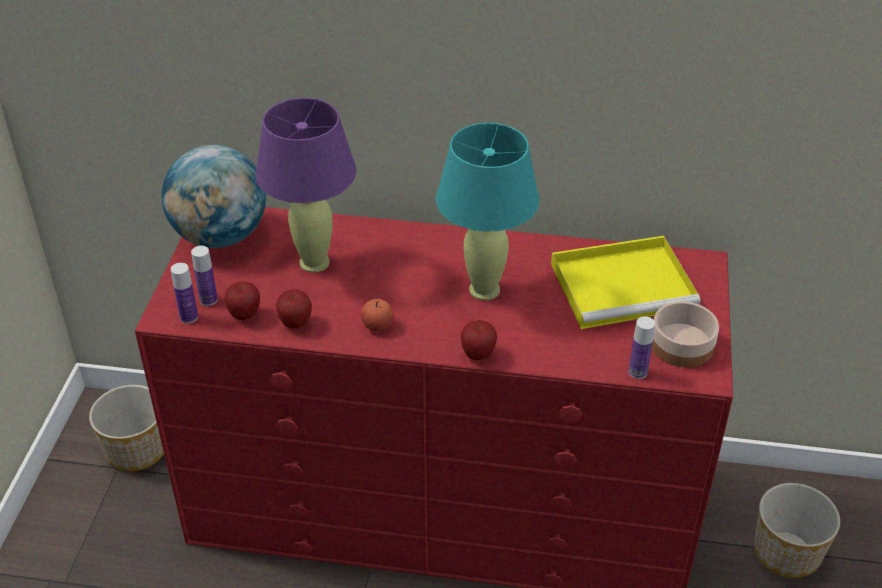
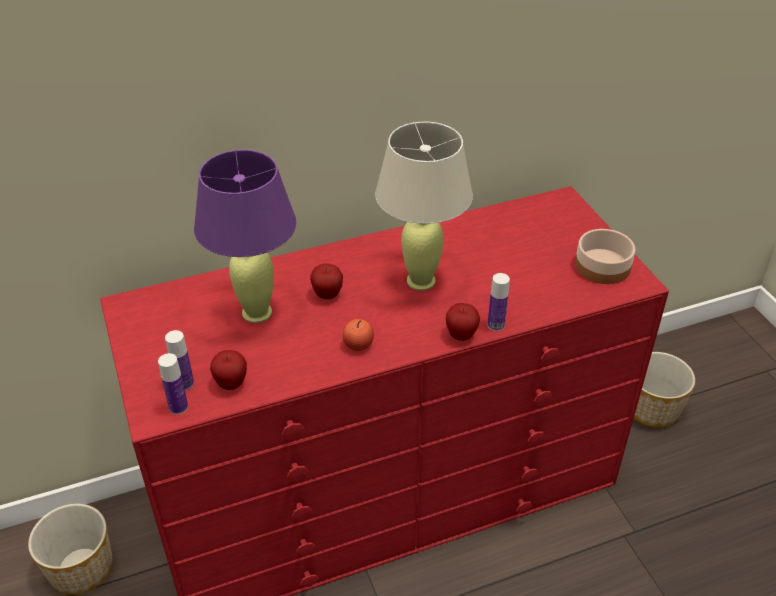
camera: 30 degrees left, 0 degrees up
(220, 236) = (148, 322): globe -> none
(295, 324) = (285, 372): apple -> apple (327, 295)
(484, 290) = (420, 281): turquoise table lamp -> beige table lamp
(625, 286) = (524, 237): yellow tray -> none
(638, 372) = (590, 299): bottle -> bottle (496, 325)

